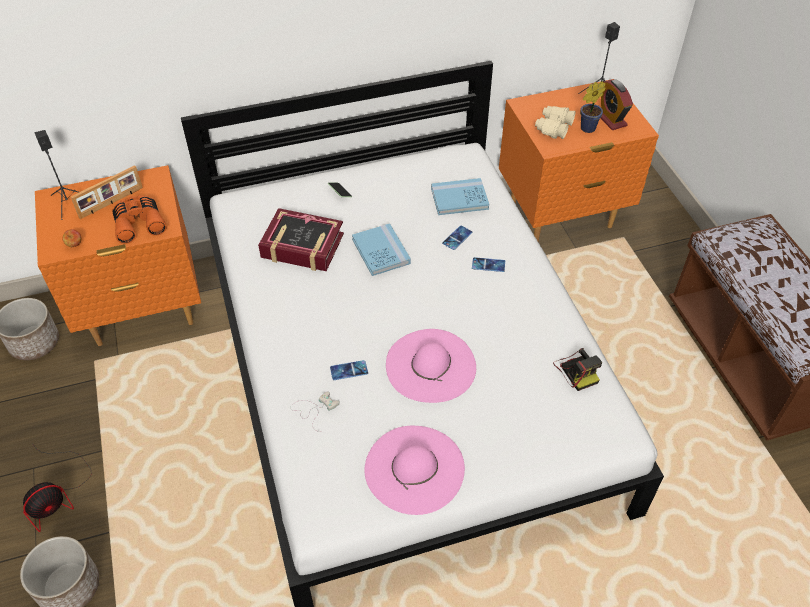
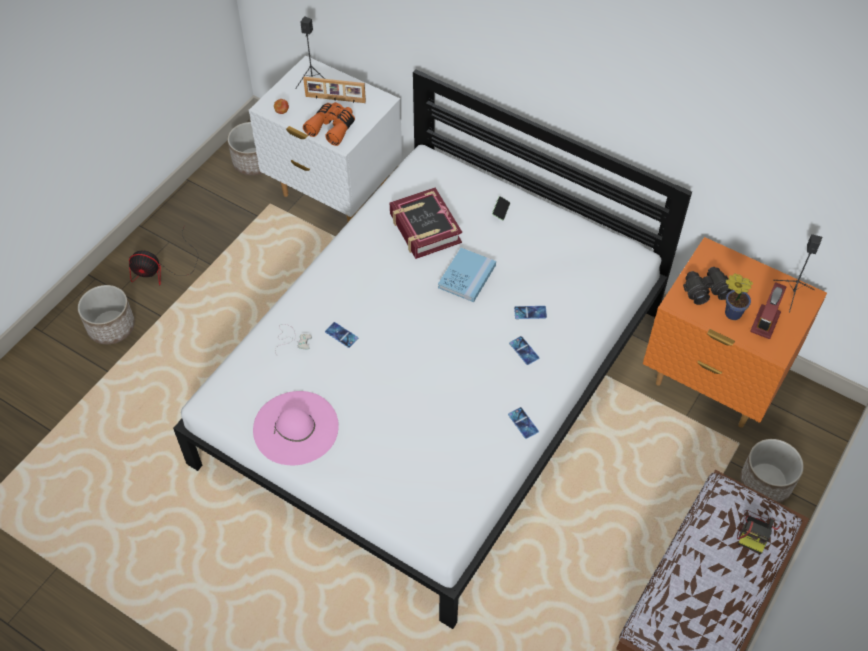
camera: 50 degrees right, 5 degrees up
(142, 310) = (334, 194): orange nightstand -> white nightstand
(430, 365) = (391, 379): pink hat -> none
(459, 199) = (574, 286): blue book -> none
(553, 127) = (705, 290): beige binoculars -> black binoculars
(556, 309) = (523, 423): none -> phone
(576, 370) = (474, 472): camera -> camera (756, 531)
(665, 245) = (766, 483): none -> planter

